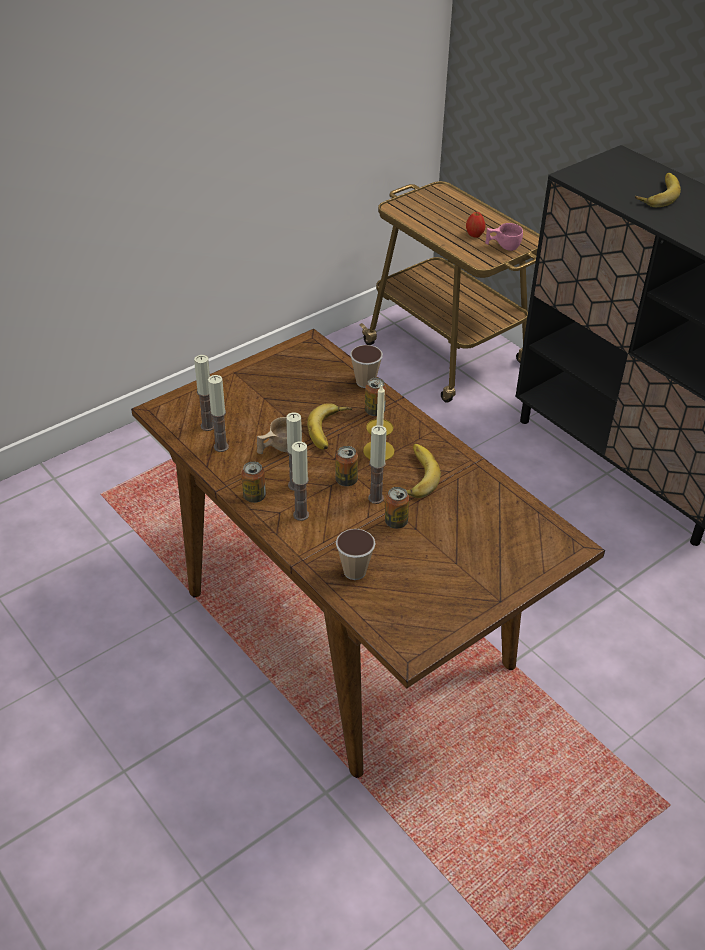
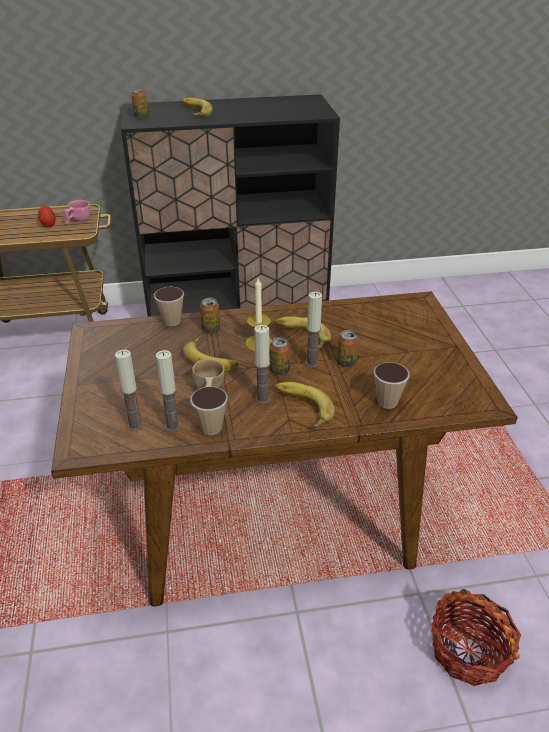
camera: 60 degrees left, 5 degrees down
(234, 469) = (211, 427): none -> cup
(254, 496) = (257, 427): can -> can (141, 117)
(281, 857) = (468, 650): none -> basket
(301, 515) = (301, 408): candle -> banana

